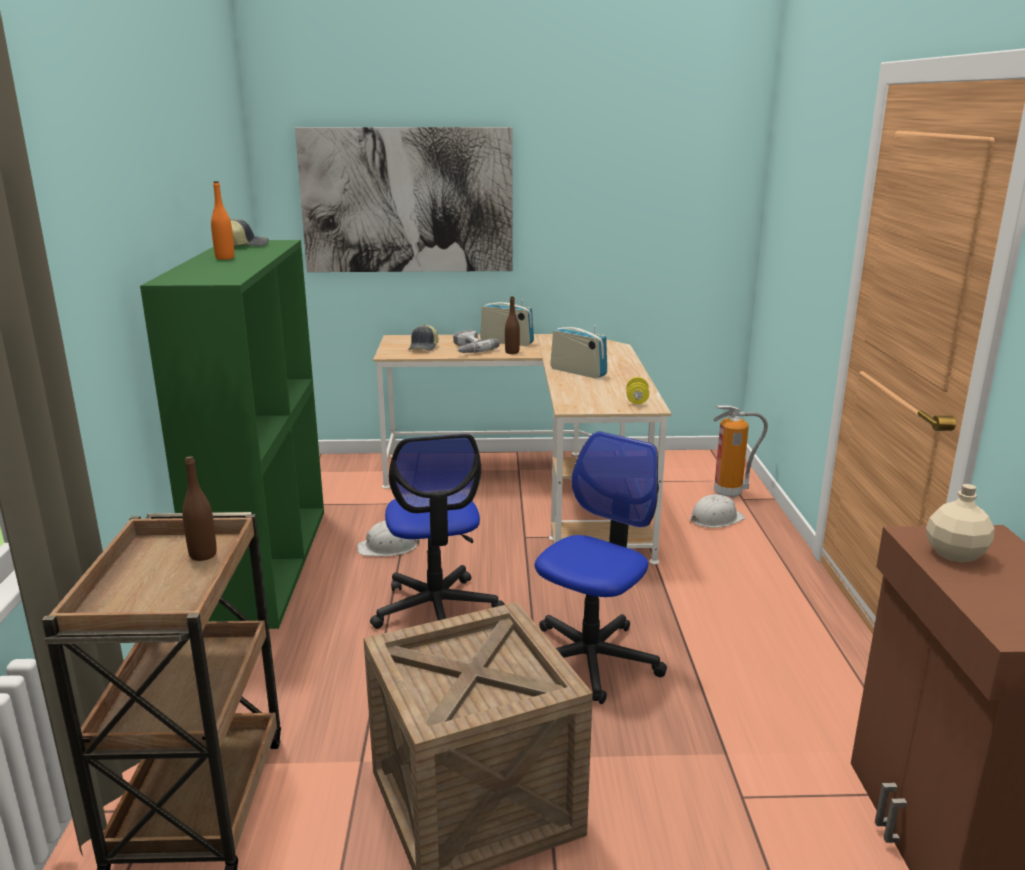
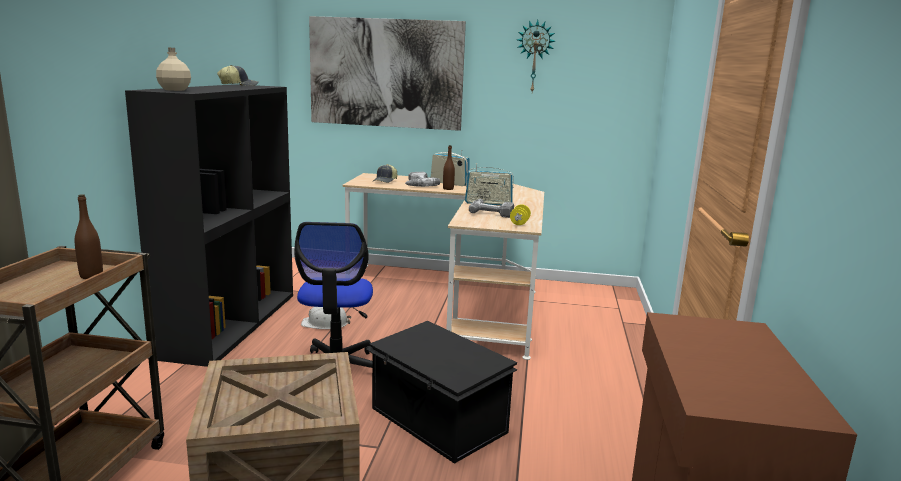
camera: 10 degrees right, 5 degrees down
(225, 258) = (213, 87): orange bottle -> none
(265, 563) = (231, 323): green bookcase -> black bookcase
(578, 372) = (488, 203): radio -> radio turned 135 degrees clockwise
(591, 659) = (437, 421): office chair -> black storage box
(592, 386) = (492, 212): none -> power drill
(604, 170) = (534, 57): none -> wall clock
(715, 519) = (593, 333): white hard hat -> none
(729, 493) = (613, 317): fire extinguisher -> none
(955, 554) = (699, 338): beige bottle -> beige bottle (174, 90)

